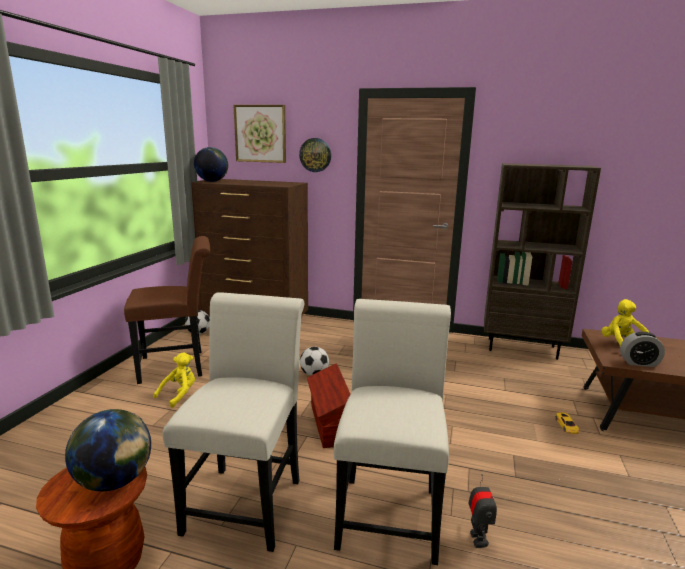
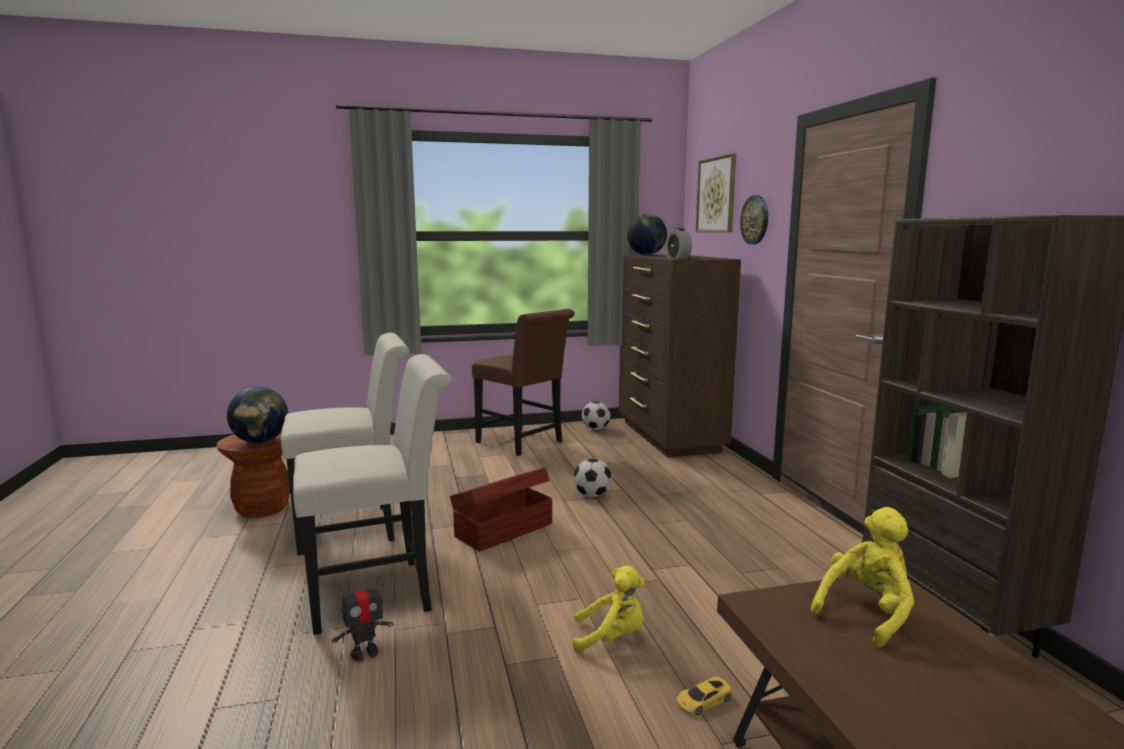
camera: 60 degrees right, 5 degrees down
(179, 394) = (477, 459): yellow plush toy -> yellow plush toy (612, 638)
(639, 363) = (791, 631): alarm clock -> alarm clock (677, 258)

